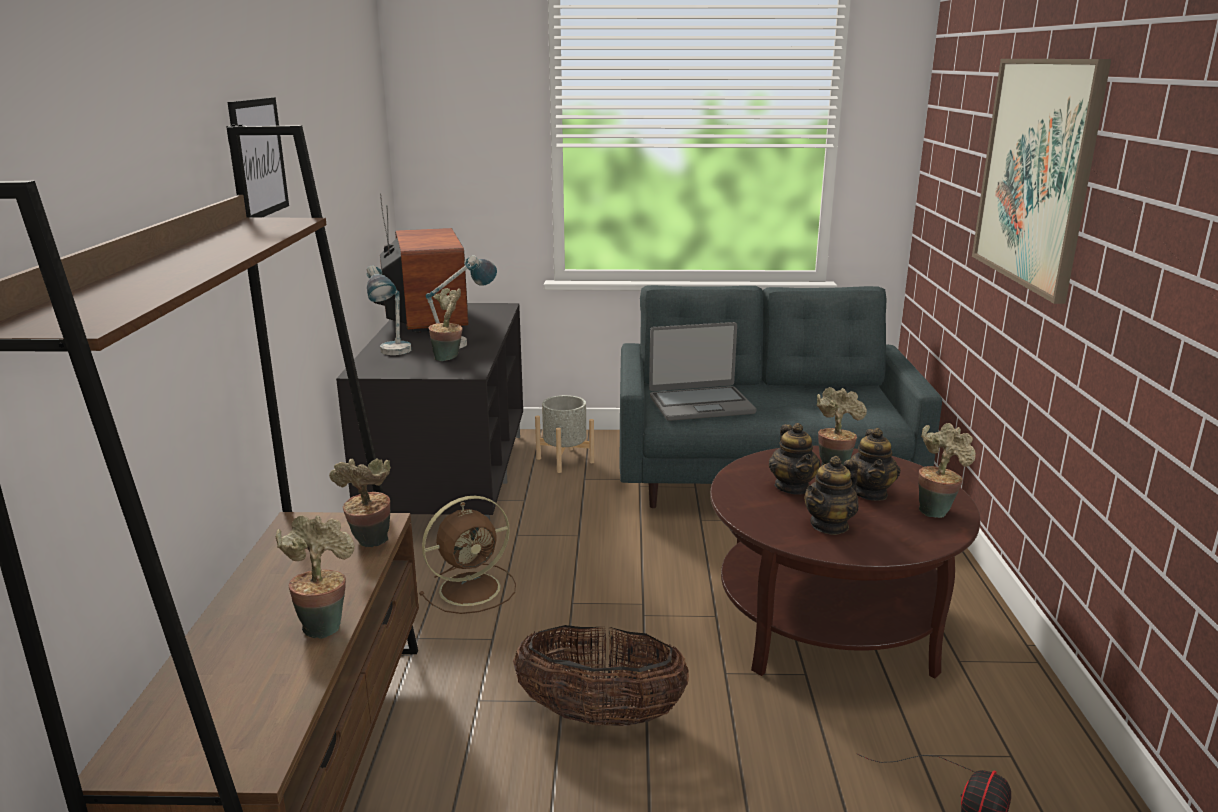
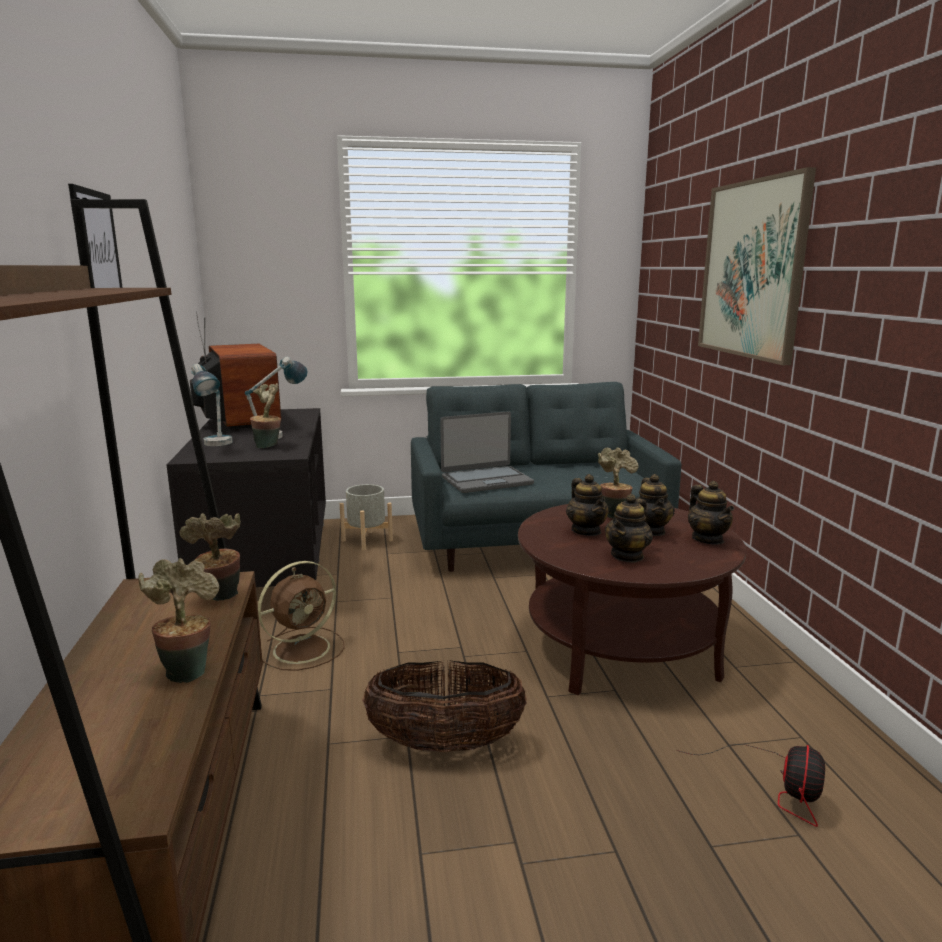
camera: 10 degrees left, 5 degrees down
(936, 510) = (707, 539): potted plant -> teapot

